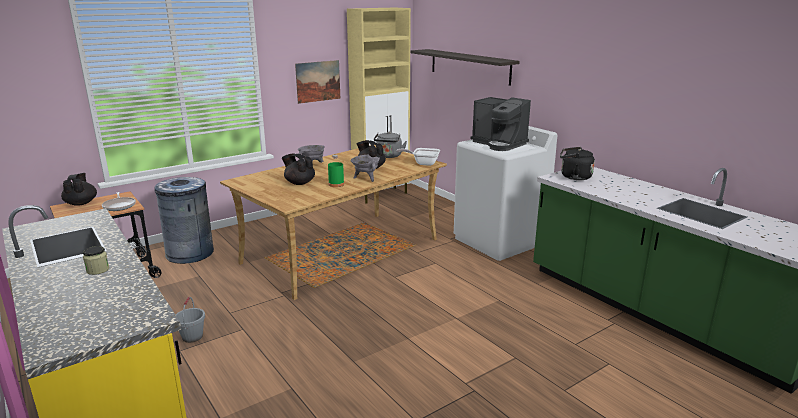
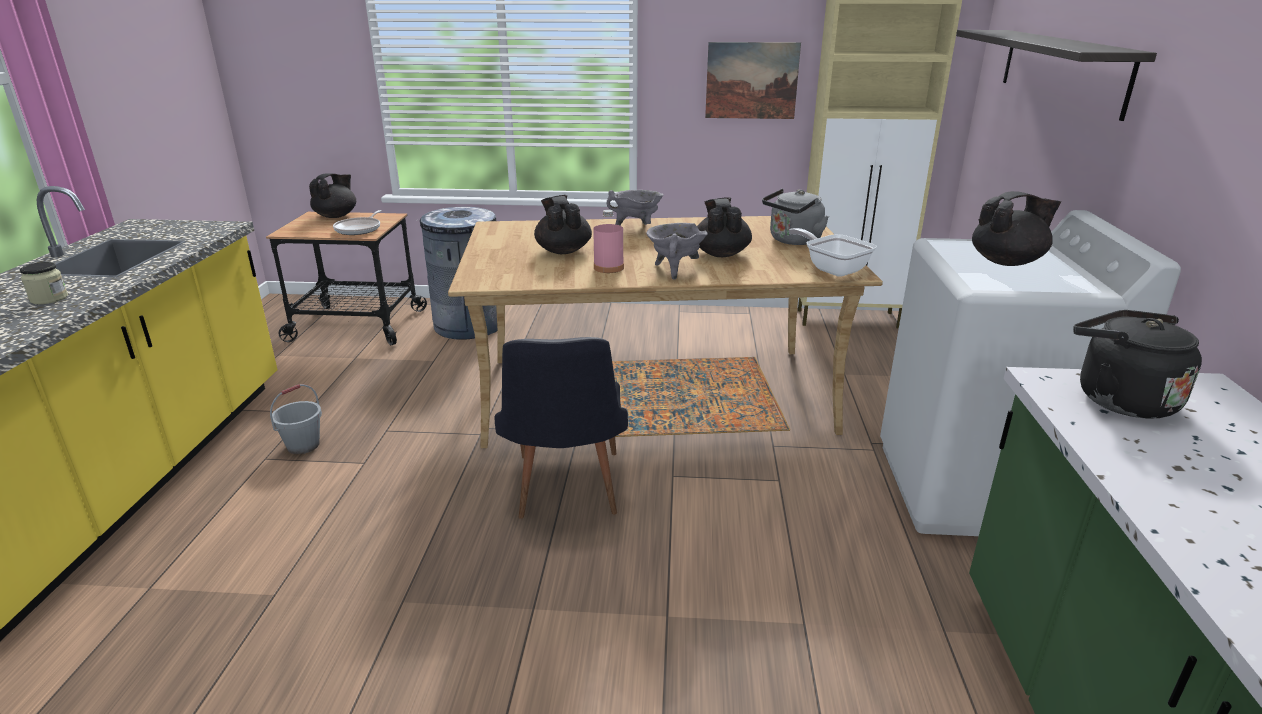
camera: 40 degrees right, 5 degrees up
(336, 184) = (608, 267): green bottle -> pink bottle
(360, 299) = (566, 492): none -> black chair
(499, 144) = (1007, 262): coffee machine -> black teapot

